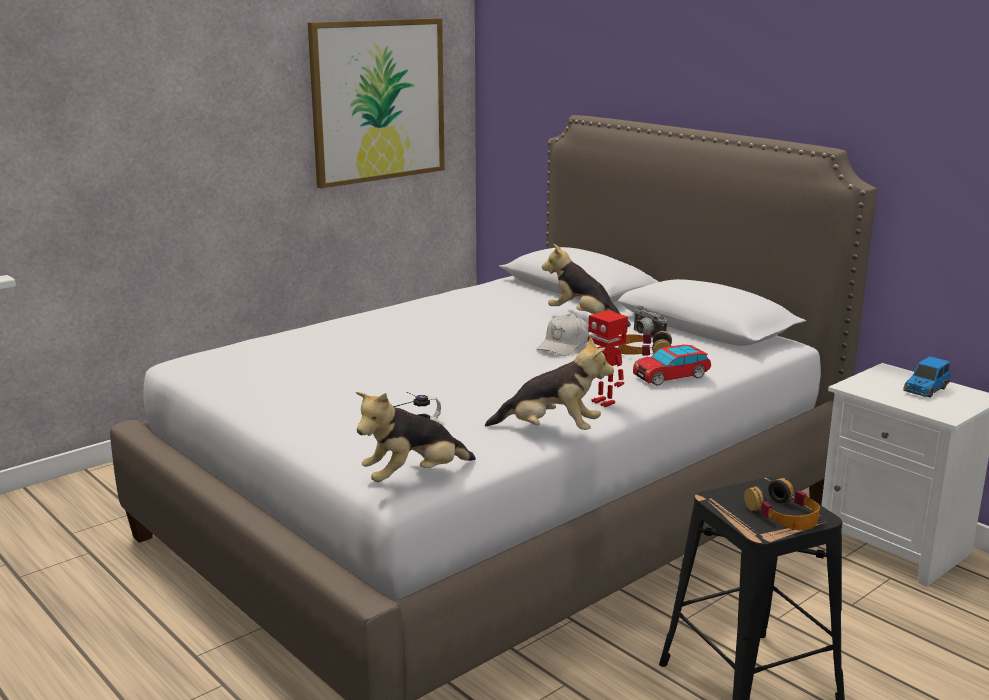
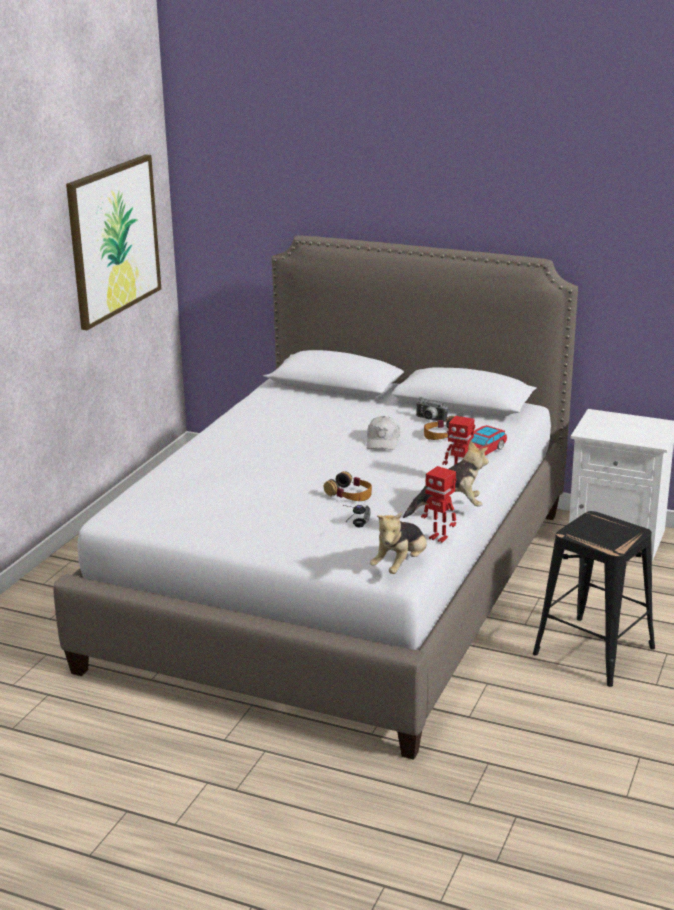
camera: 25 degrees left, 5 degrees up
(501, 457) = (439, 538): none -> toy robot
(583, 318) = (370, 413): plush toy -> none
(783, 515) = (617, 534): headphones -> headphones (350, 494)
(925, 390) = (630, 425): toy car -> none

